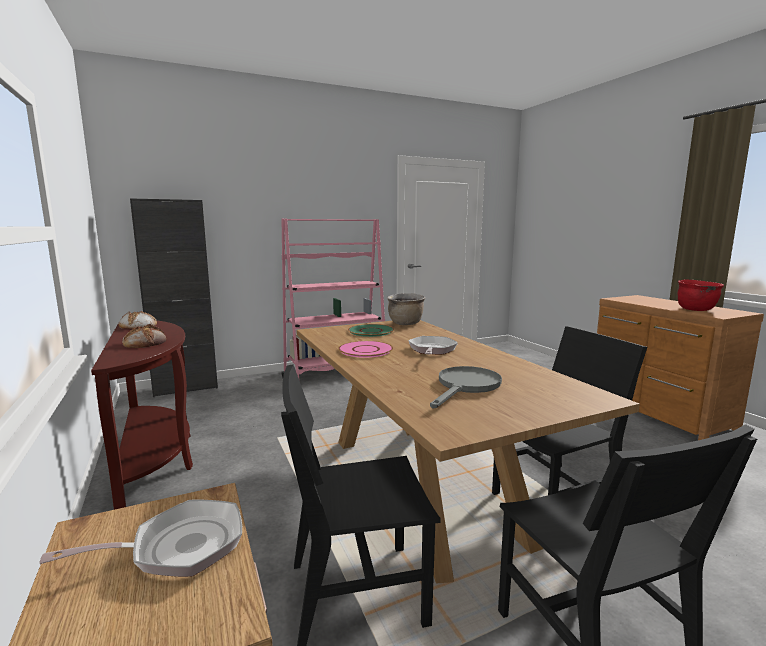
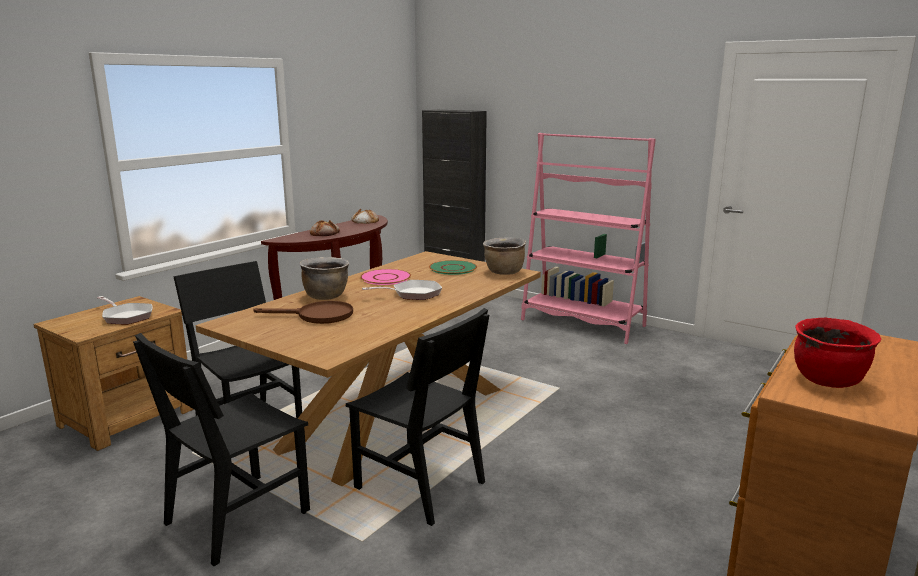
camera: 60 degrees right, 5 degrees up
(397, 375) = (326, 296): none -> brown cooking pot
(466, 386) = (317, 316): grey frying pan -> brown frying pan

